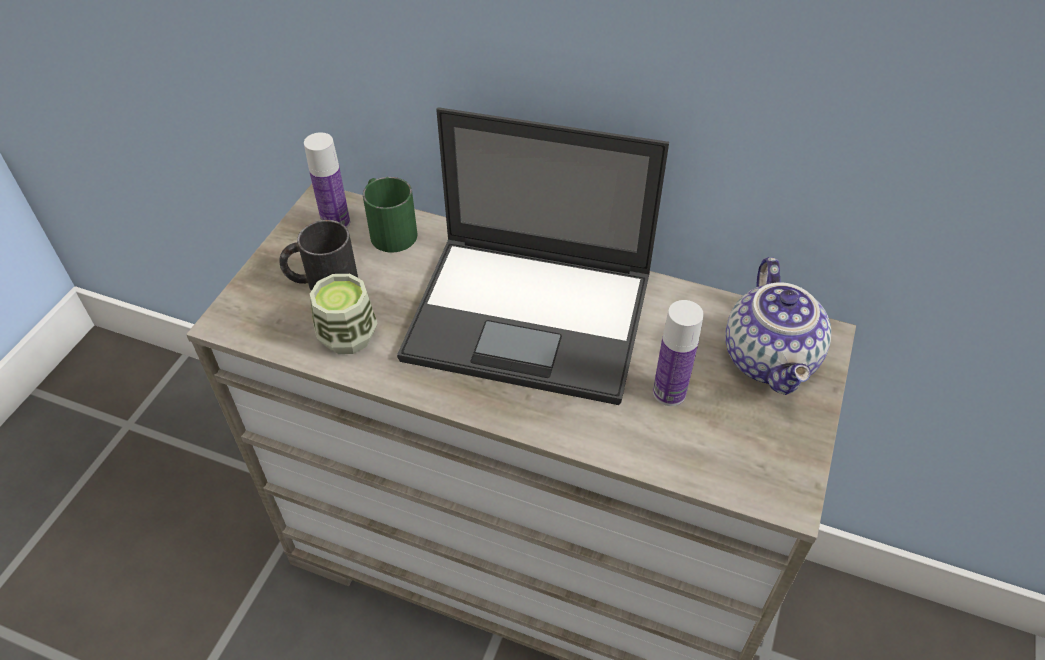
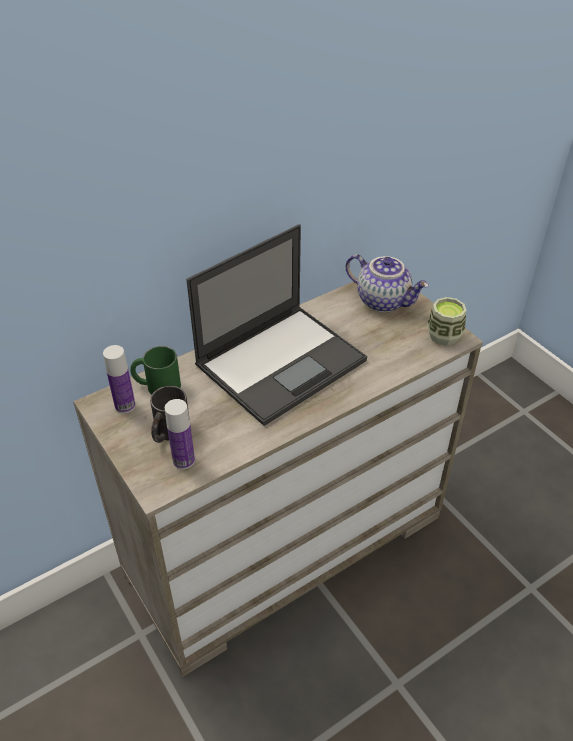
camera: 55 degrees left, 5 degrees down
(348, 336) = (224, 439): cup -> cup (444, 336)
(669, 392) = (373, 341): bottle -> bottle (184, 460)

